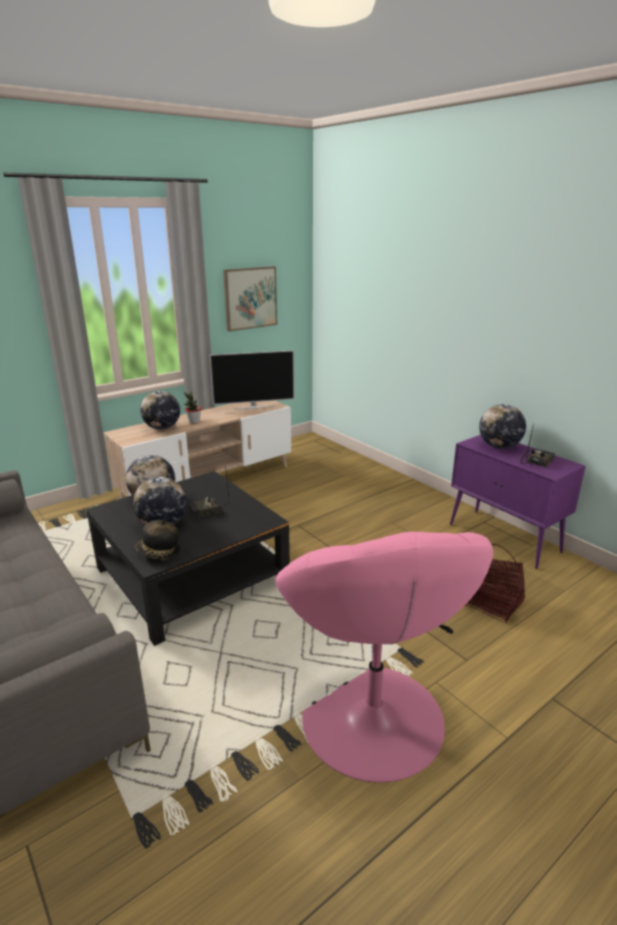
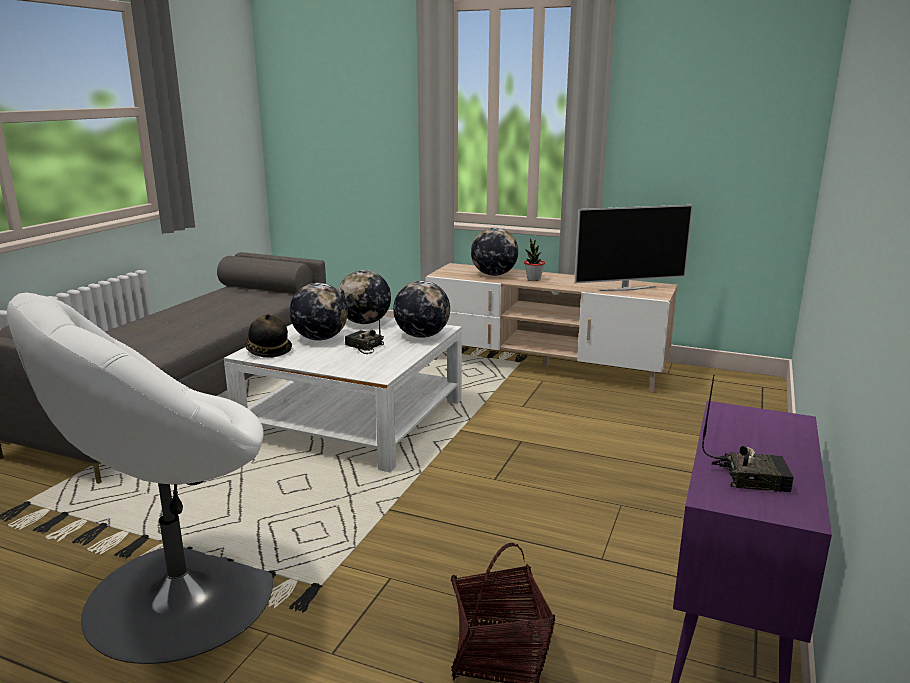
camera: 60 degrees right, 5 degrees down
(191, 576) = (353, 419): black coffee table -> white coffee table
(250, 298) = (694, 137): picture -> none
(254, 407) = (627, 288): television -> television turned 60 degrees counterclockwise
(372, 720) = (176, 597): pink armchair -> white armchair
(499, 447) = (759, 435): globe -> globe (422, 336)

